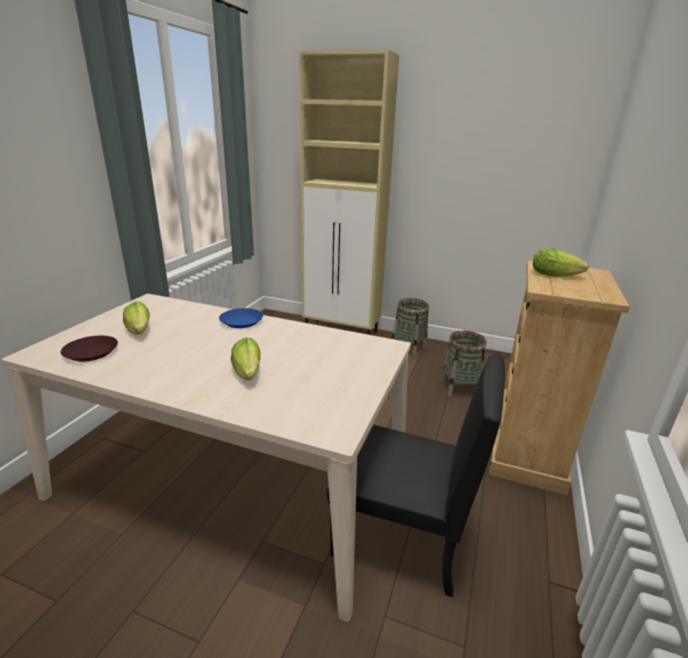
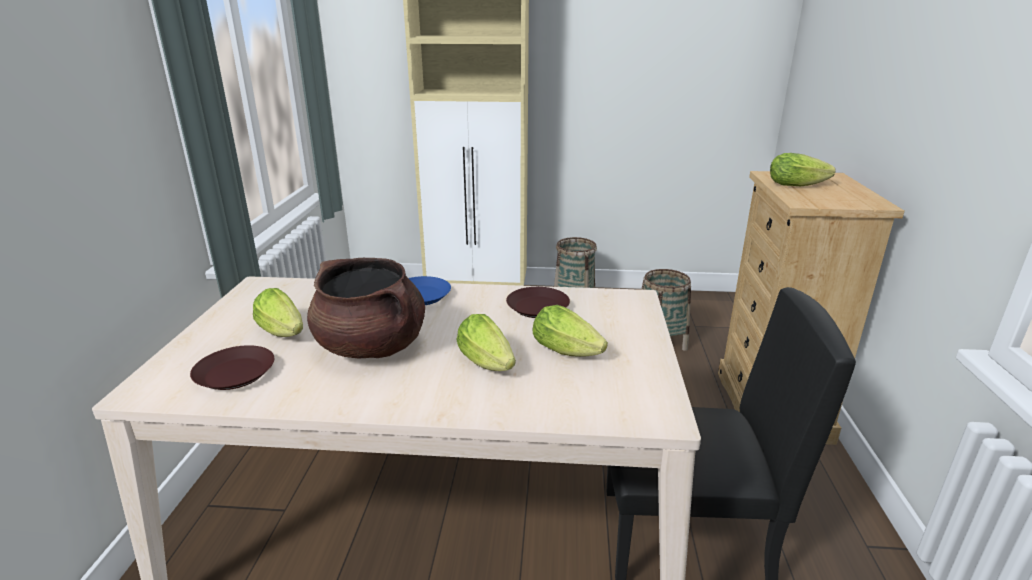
camera: 15 degrees left, 0 degrees up
(183, 349) = (372, 346): none -> brown cooking pot
(309, 375) = (569, 351): none -> lettuce
(313, 342) = (538, 308): none -> brown plate

